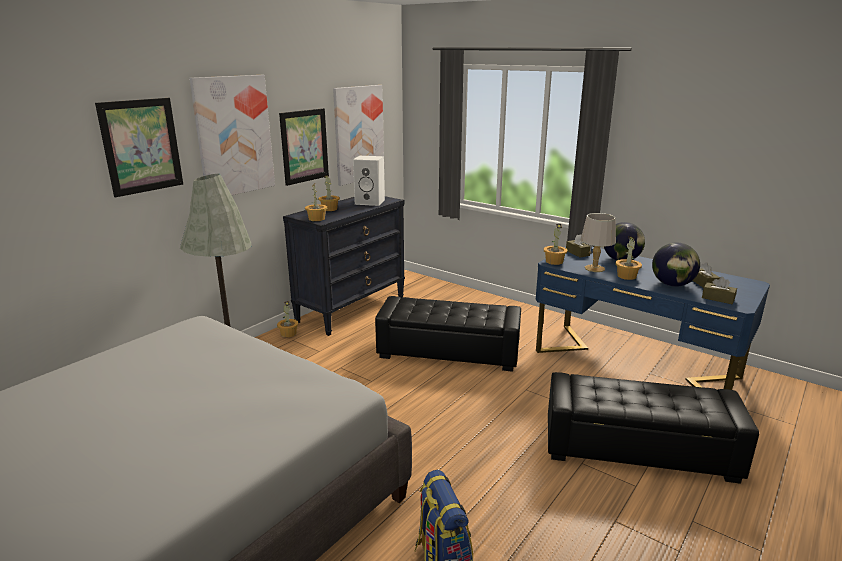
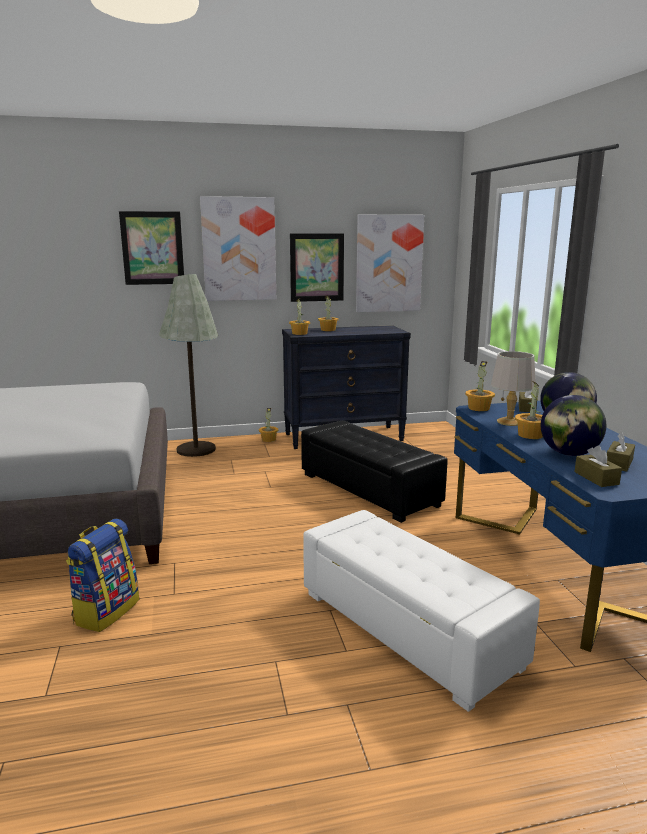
camera: 40 degrees right, 5 degrees down
(370, 202) = (375, 330): white speaker -> none
(638, 450) = (406, 628): black ottoman -> white ottoman

